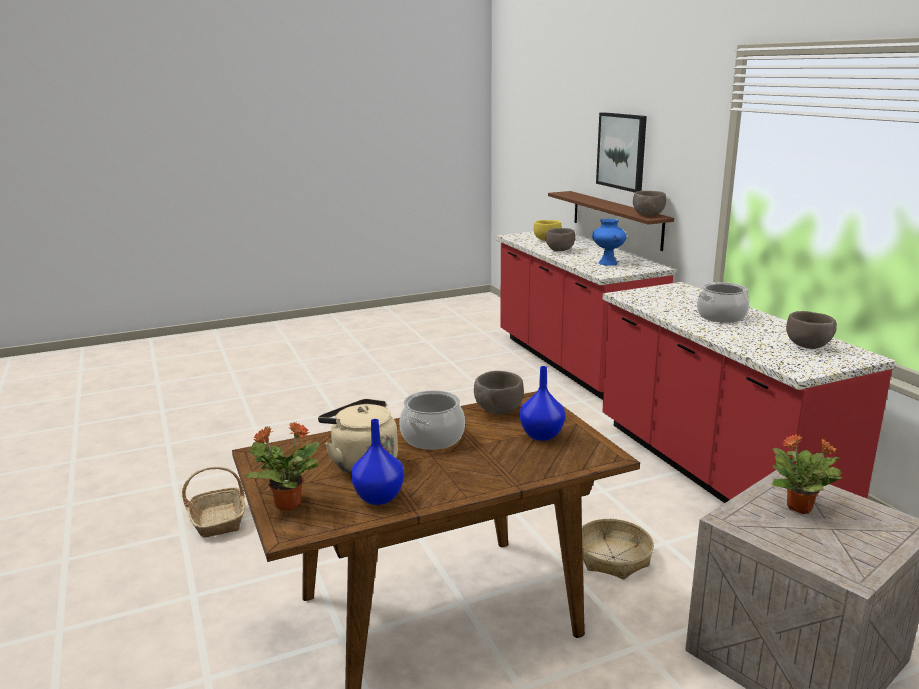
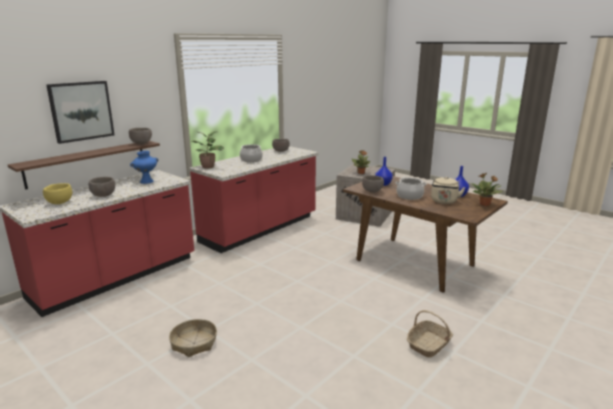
camera: 115 degrees left, 0 degrees up
(613, 557) = (344, 240): basket -> basket (194, 343)
(679, 290) = (208, 166): none -> potted plant

